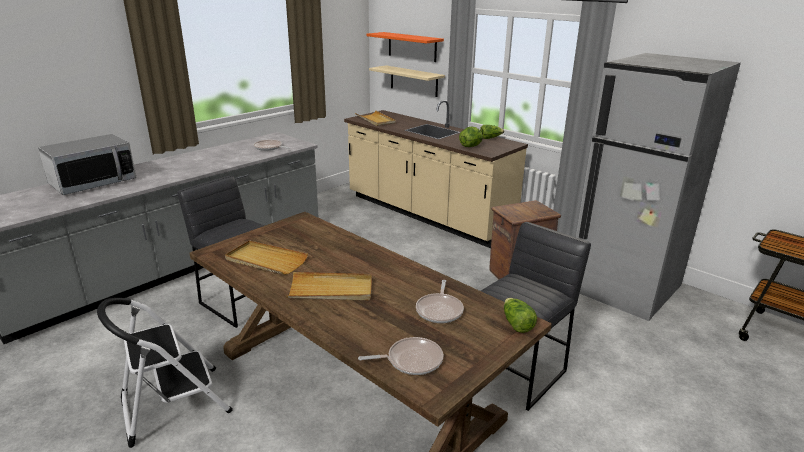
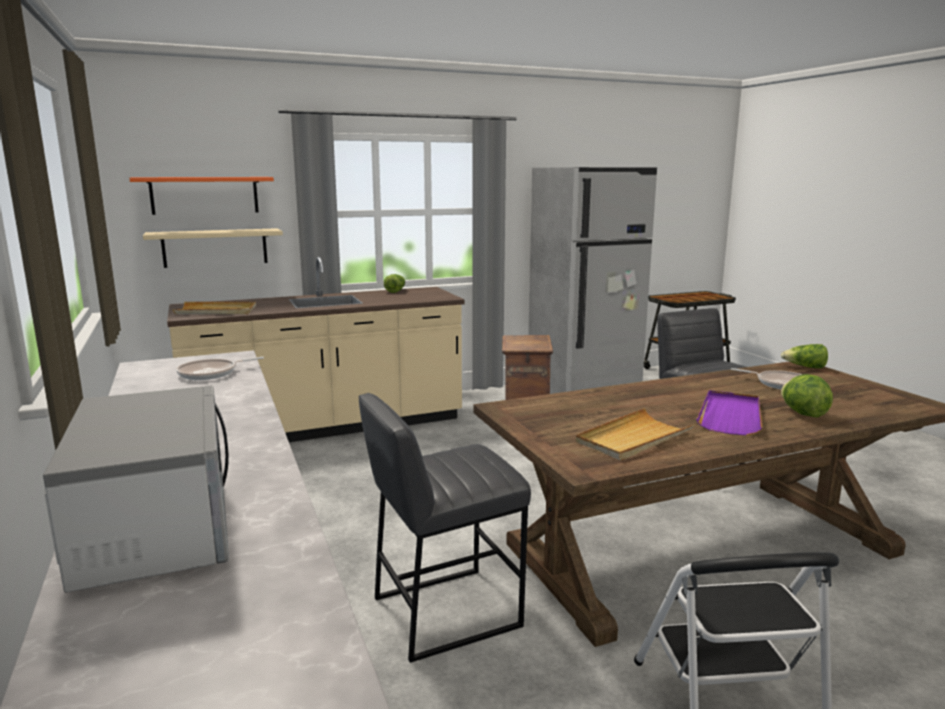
camera: 65 degrees left, 10 degrees down
(331, 290) = (730, 416): beige tray -> purple tray
(411, 360) = (877, 404): frying pan -> none
(471, 146) = (413, 298): lettuce -> lettuce (803, 414)

